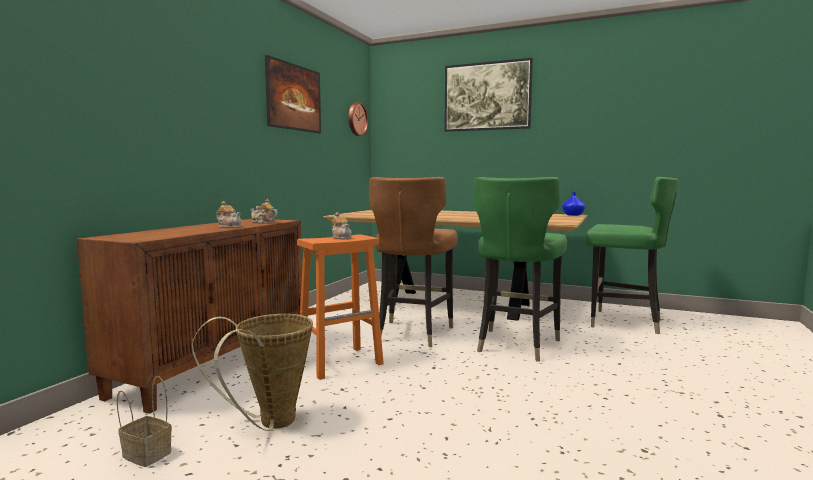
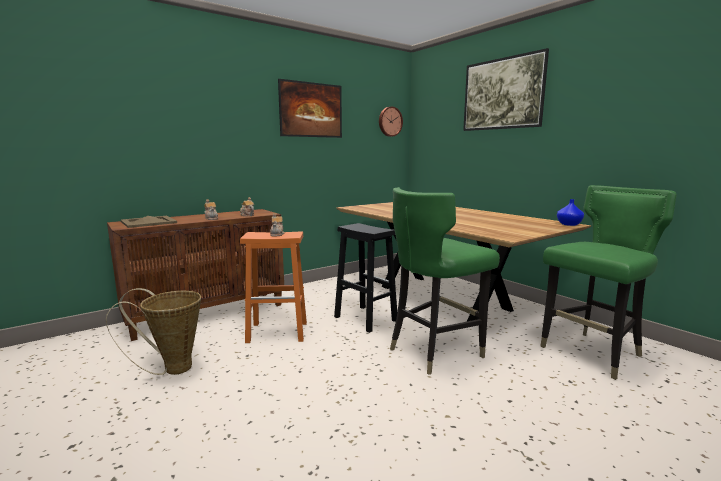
camera: 30 degrees right, 5 degrees up
(145, 454) = (92, 369): basket -> none
(153, 234) = (149, 222): none -> beige tray
(412, 333) = (364, 318): brown chair -> black stool
(623, 322) = (592, 354): green chair -> green chair turned 90 degrees counterclockwise

